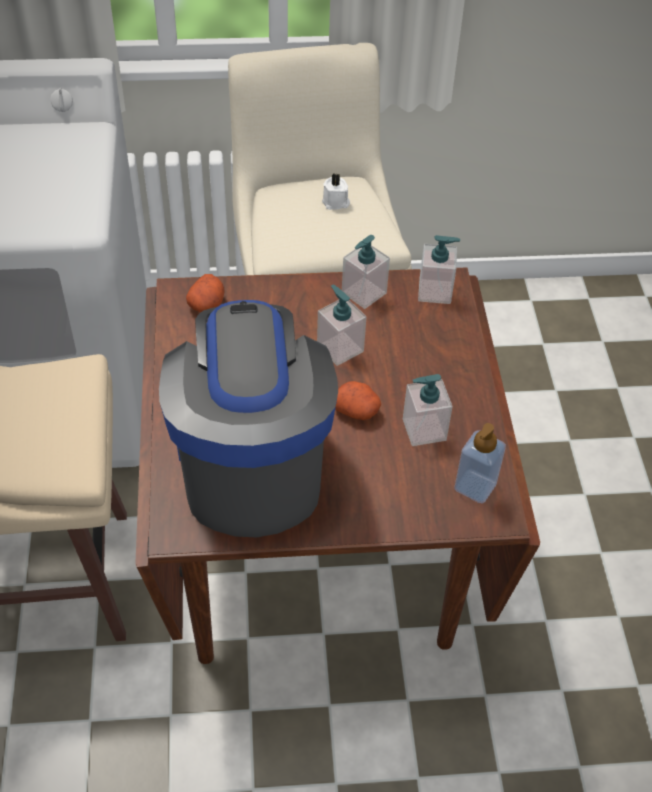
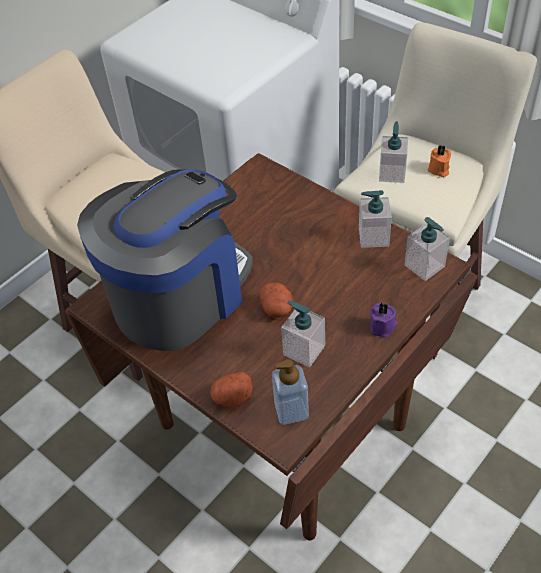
camera: 50 degrees right, 0 degrees up
(206, 304) = (267, 185): potato -> potato (232, 397)
(336, 202) = (438, 170): white candle -> orange candle
(340, 348) = (314, 262): soap dispenser -> soap dispenser (392, 173)
(463, 364) = (383, 327): none -> purple candle

